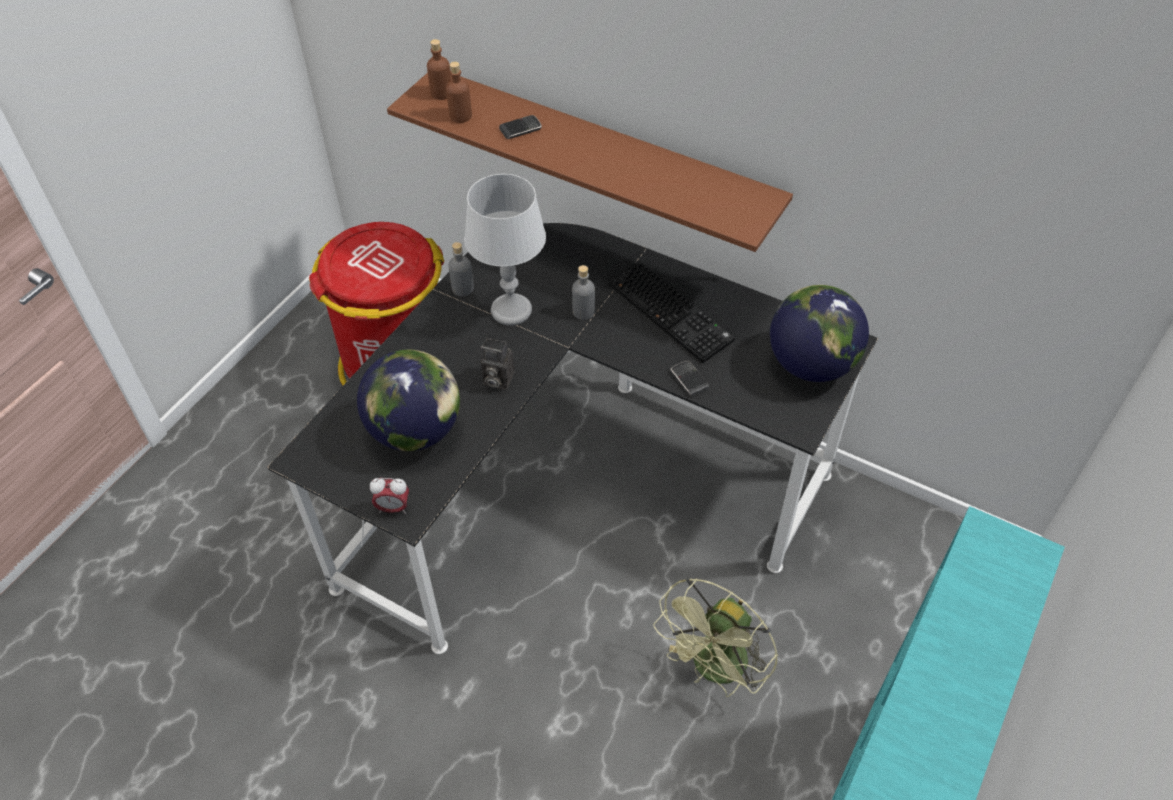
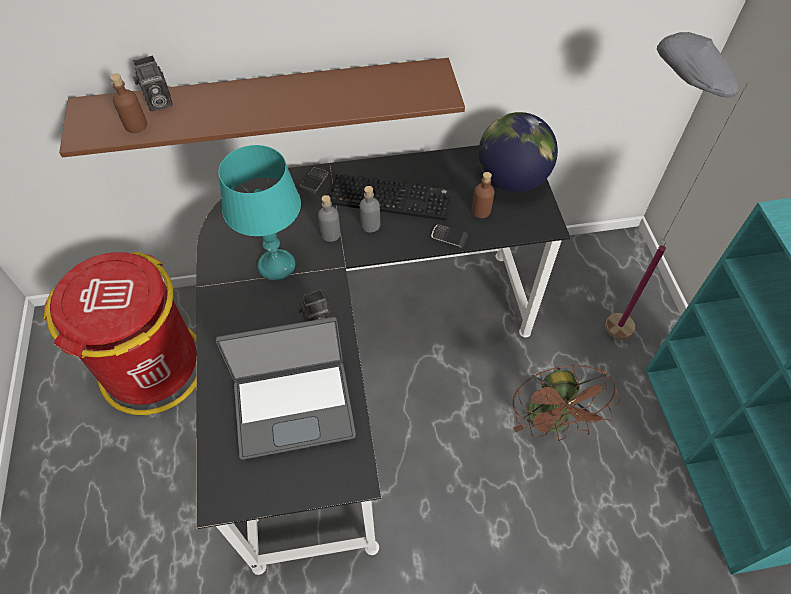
camera: 40 degrees left, 5 degrees up
(393, 508) = (337, 481): alarm clock -> none
(416, 430) = (294, 406): globe -> laptop
(441, 93) = (99, 115): brown bottle -> brown bottle (481, 211)
(462, 288) = (221, 272): grey bottle -> grey bottle (370, 225)
(495, 106) = (158, 103): none -> camera
(510, 311) = (276, 266): grey table lamp -> turquoise table lamp
(520, 129) = (199, 111): phone -> phone (314, 182)
(715, 670) = (551, 423): green fan -> brown fan
(870, 607) = (595, 319): none -> grey floor lamp

